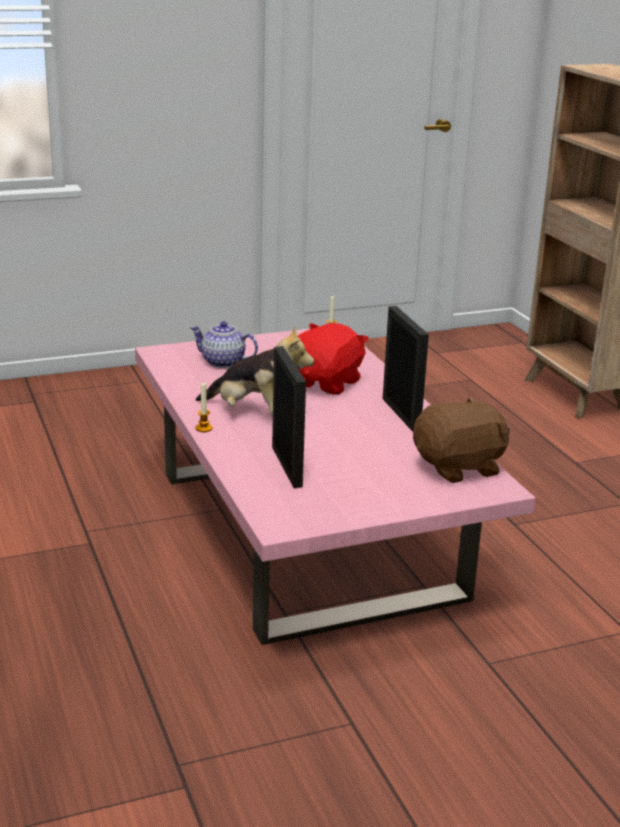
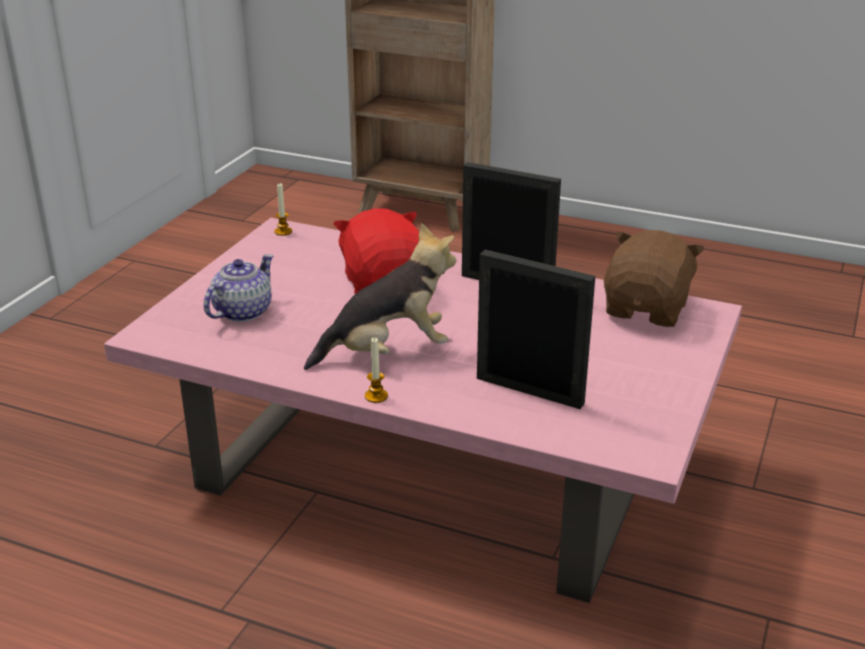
camera: 45 degrees left, 5 degrees up
(223, 362) = (241, 312): teapot -> teapot turned 150 degrees clockwise

